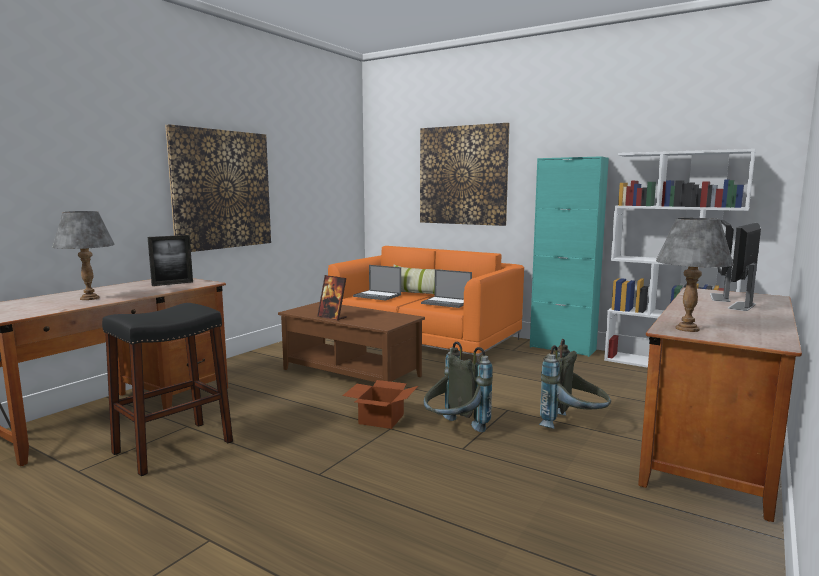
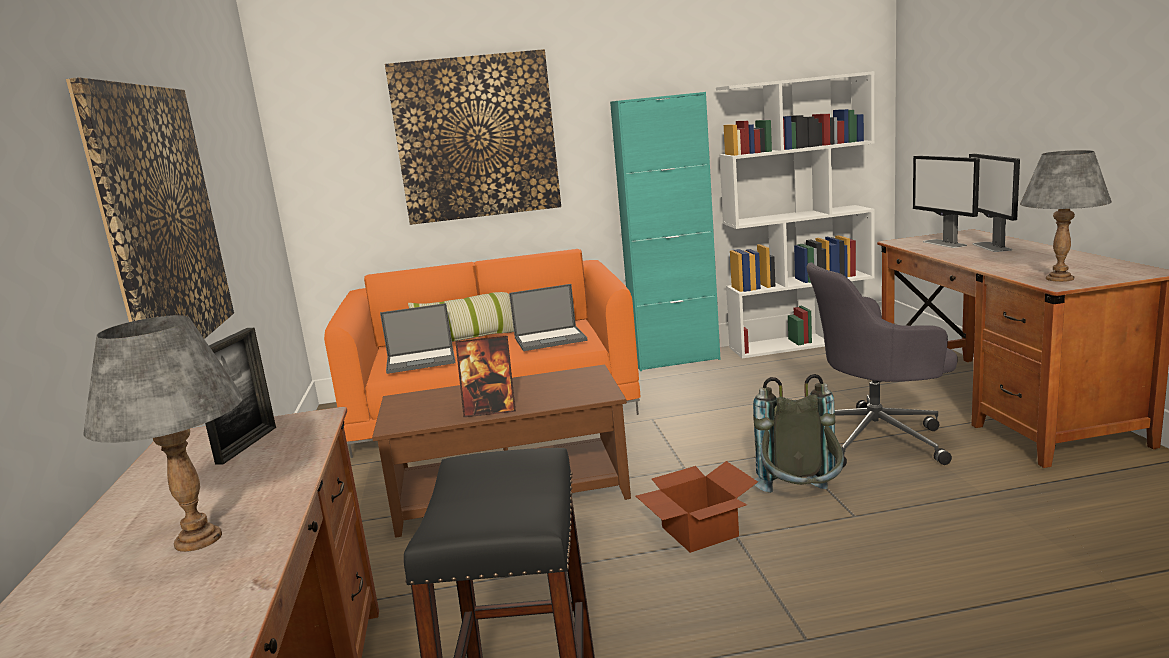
camera: 40 degrees left, 5 degrees up
(573, 426) = (877, 439): grey backpack -> grey office chair

